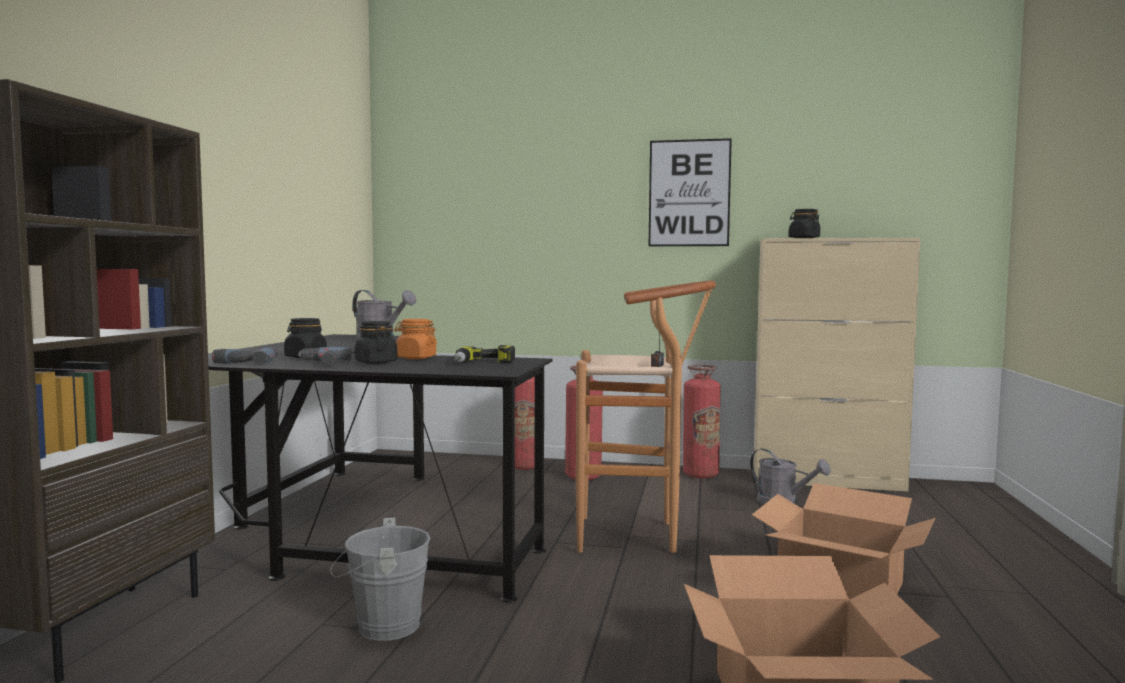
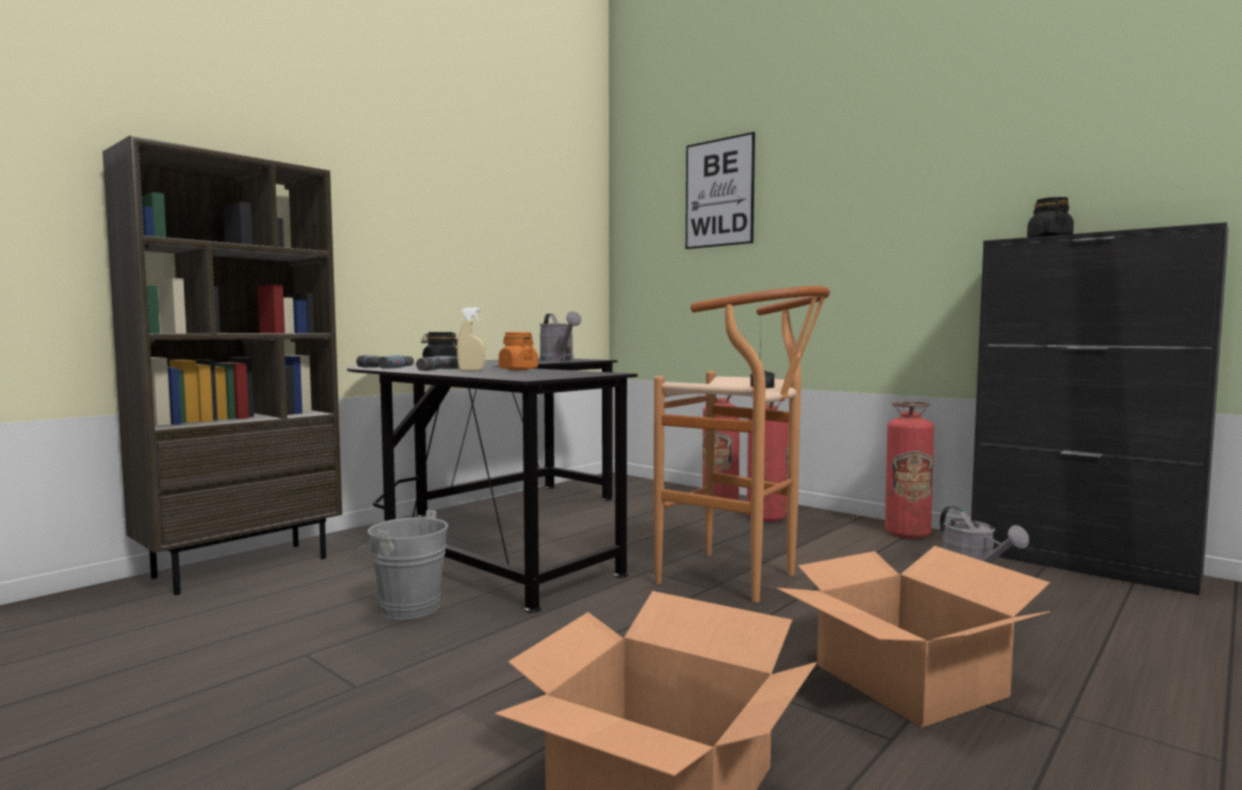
camera: 30 degrees right, 0 degrees up
(376, 362) = (471, 370): black jar -> beige spray bottle
(482, 363) = (549, 373): power drill -> none
(689, 193) = (912, 195): picture -> picture (719, 193)
(828, 481) = (1081, 564): beige cabinet -> black cabinet

